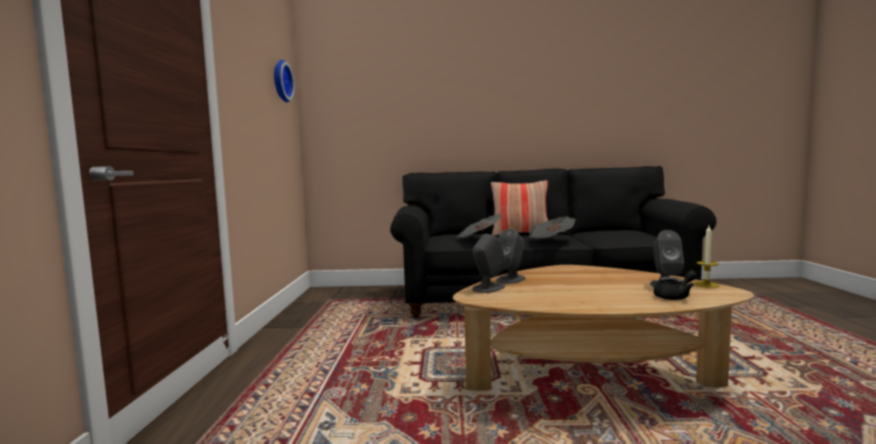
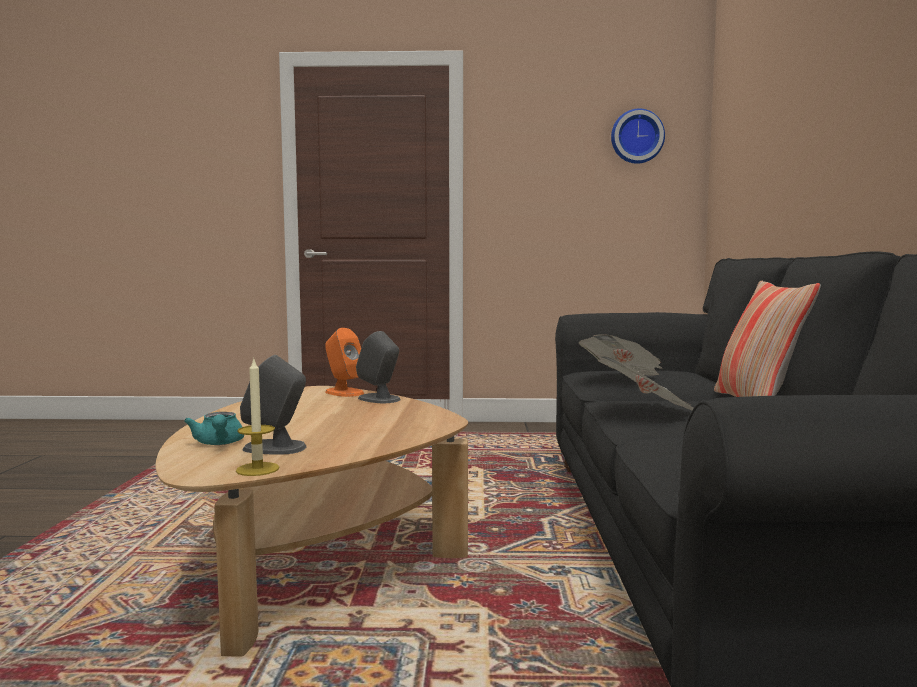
camera: 90 degrees right, 0 degrees up
(488, 288) = (344, 392): grey speaker -> orange speaker
(675, 297) = (219, 443): black teapot -> turquoise teapot

